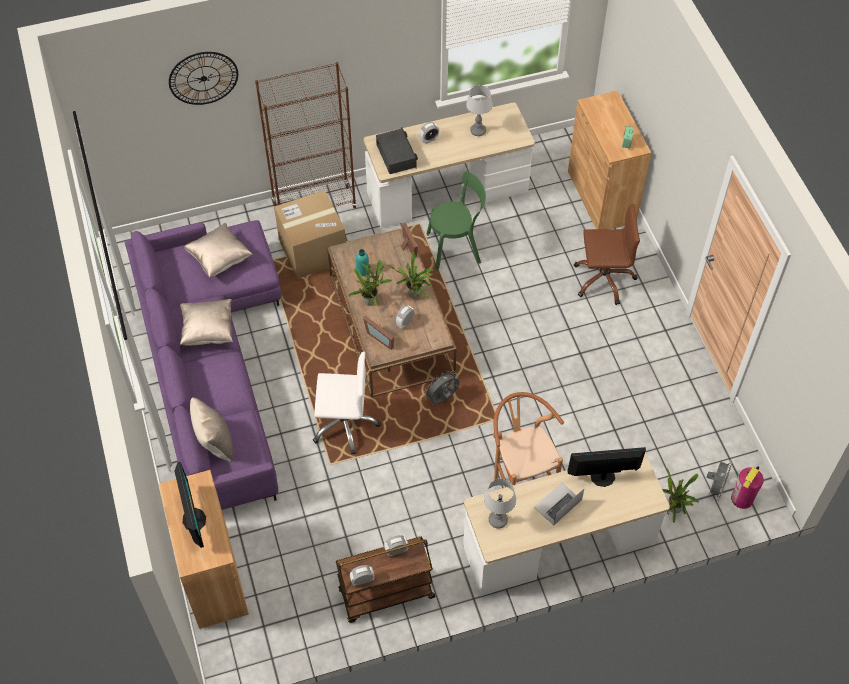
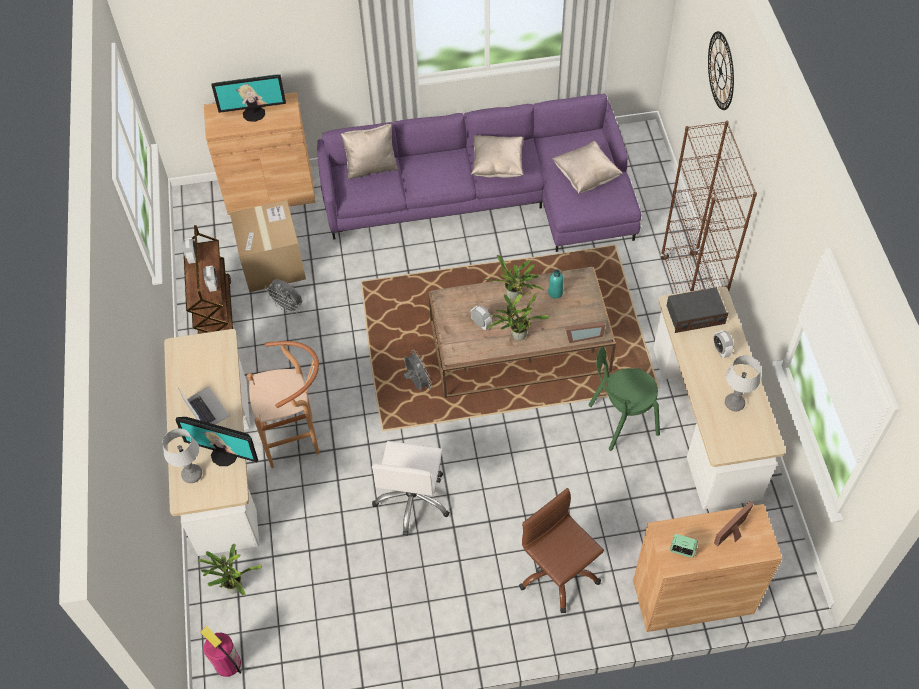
camera: 100 degrees right, 0 degrees up
(313, 251) = (625, 284): cardboard box -> cardboard box (272, 263)
(344, 424) = (403, 296): white office chair -> white office chair (413, 499)
(381, 337) = (465, 301): picture frame -> picture frame (734, 533)
(456, 247) = (620, 420): green chair -> green chair turned 75 degrees clockwise
(498, 520) = (203, 354): table lamp -> table lamp (191, 474)
(602, 477) = (224, 455): monitor -> monitor turned 105 degrees clockwise
(603, 279) = (558, 573): brown office chair -> brown office chair turned 135 degrees clockwise
(715, 488) = (248, 637): grey fan -> grey fan (288, 307)

